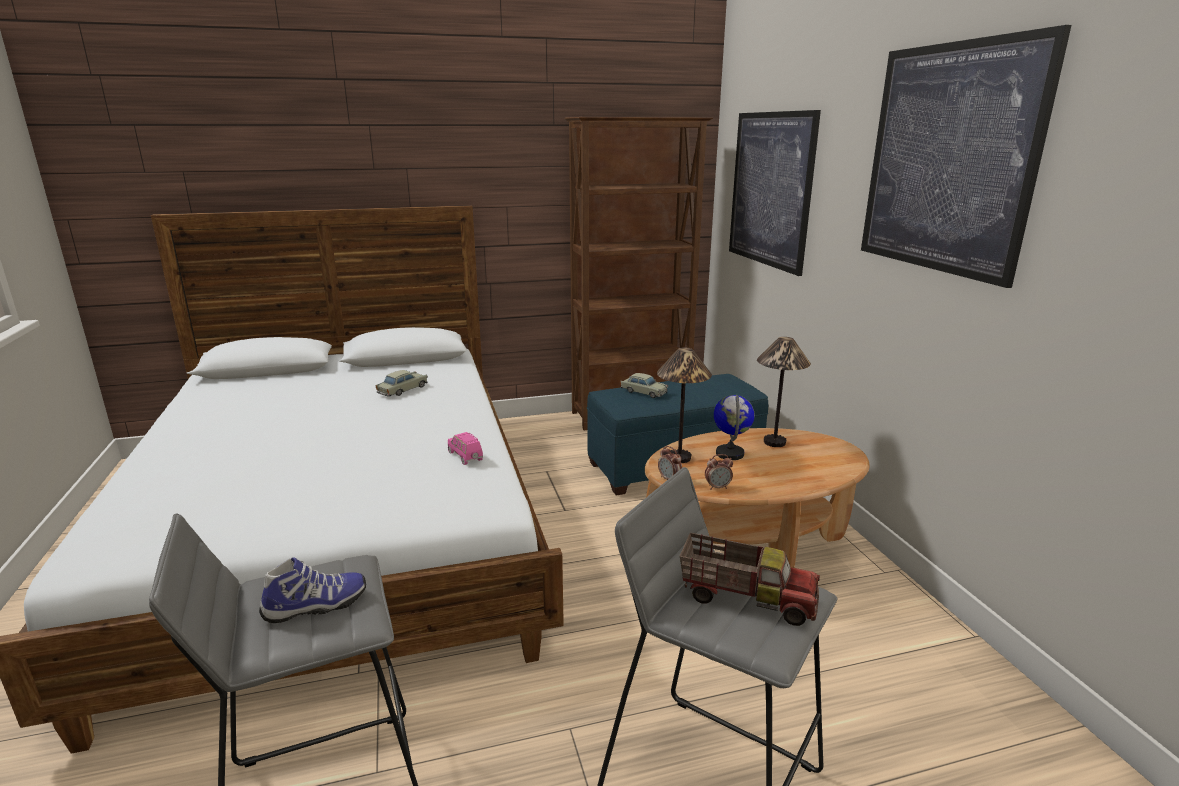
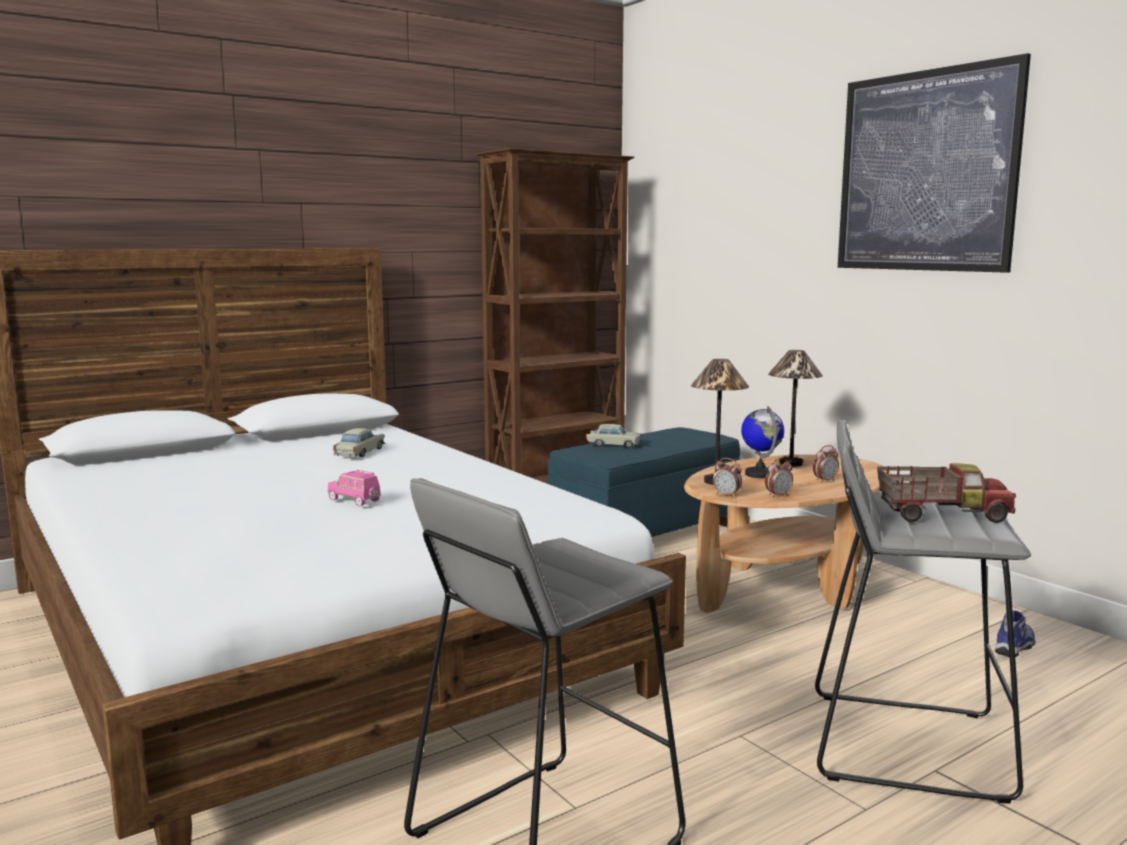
camera: 20 degrees left, 10 degrees down
(316, 606) = (572, 567): shoe -> shoe (1015, 647)
(465, 456) = (519, 489): pink toy car -> pink toy car (355, 500)
(770, 189) = (707, 227): picture -> none
(784, 473) = (825, 481): none -> alarm clock

